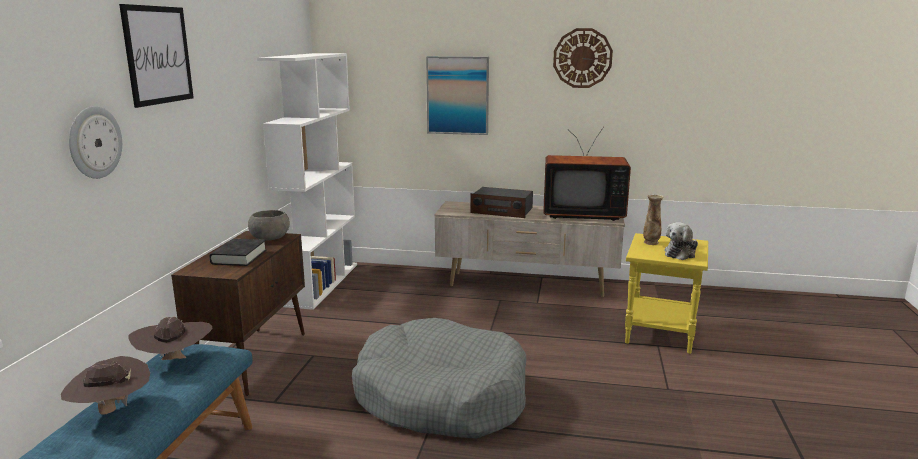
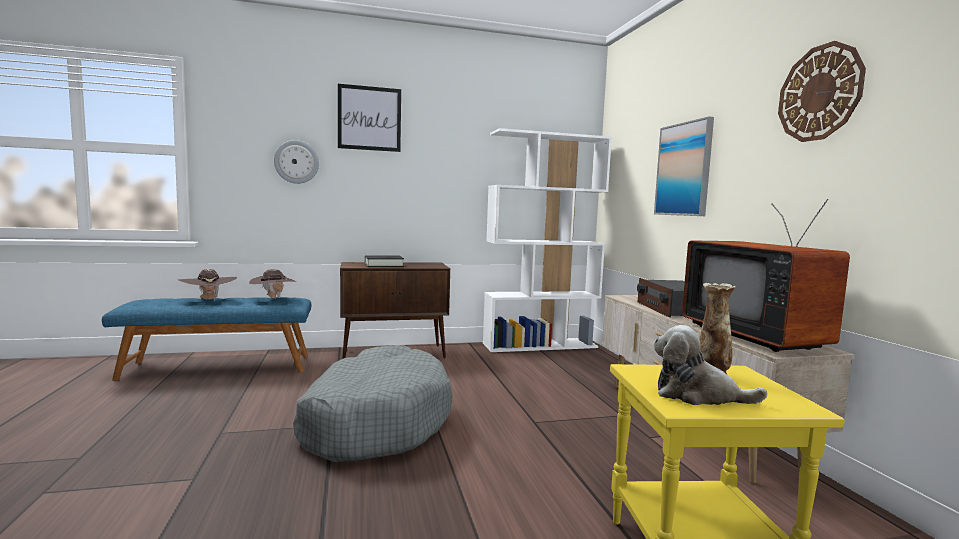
camera: 65 degrees right, 10 degrees down
(270, 238) = (431, 265): grey bowl -> none

